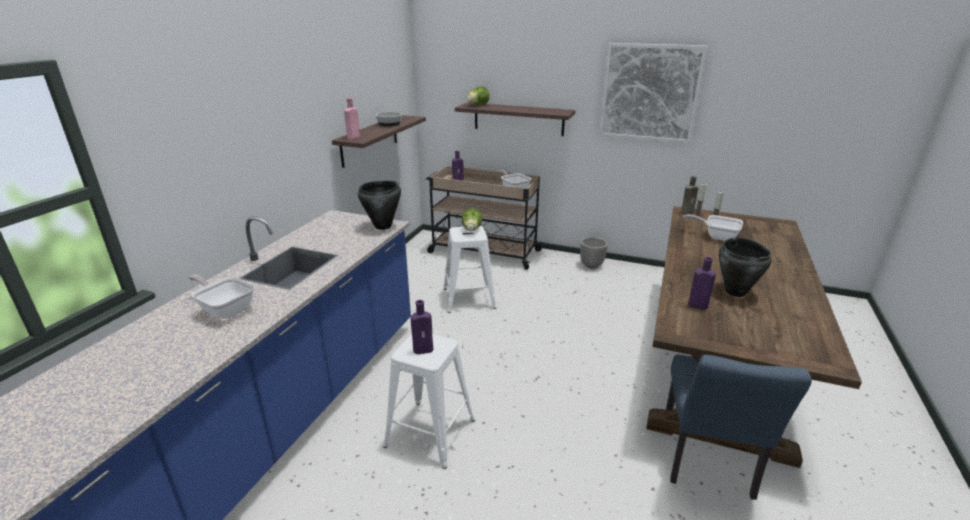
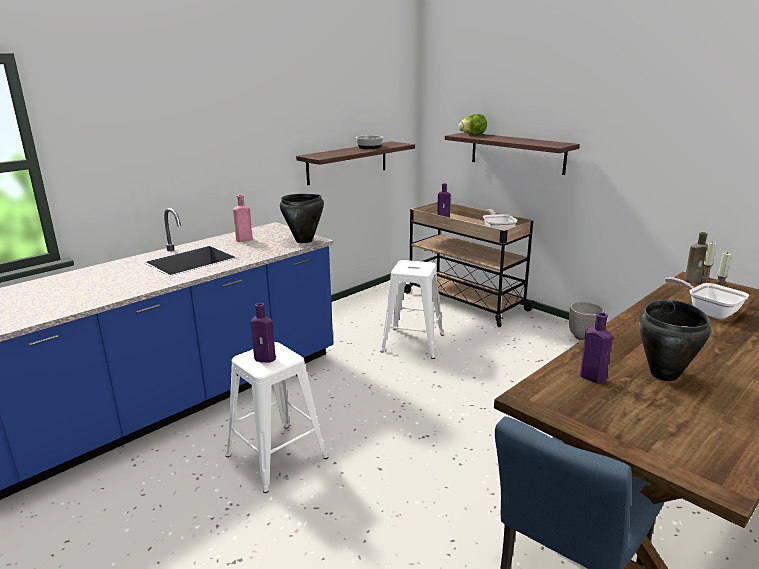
camera: 25 degrees right, 5 degrees down
(225, 309) = (107, 281): frying pan -> none
(352, 138) = (316, 155): pink bottle -> pink bottle (243, 240)
(472, 230) = (420, 265): lettuce -> none
(650, 93) = (670, 125): picture -> none

